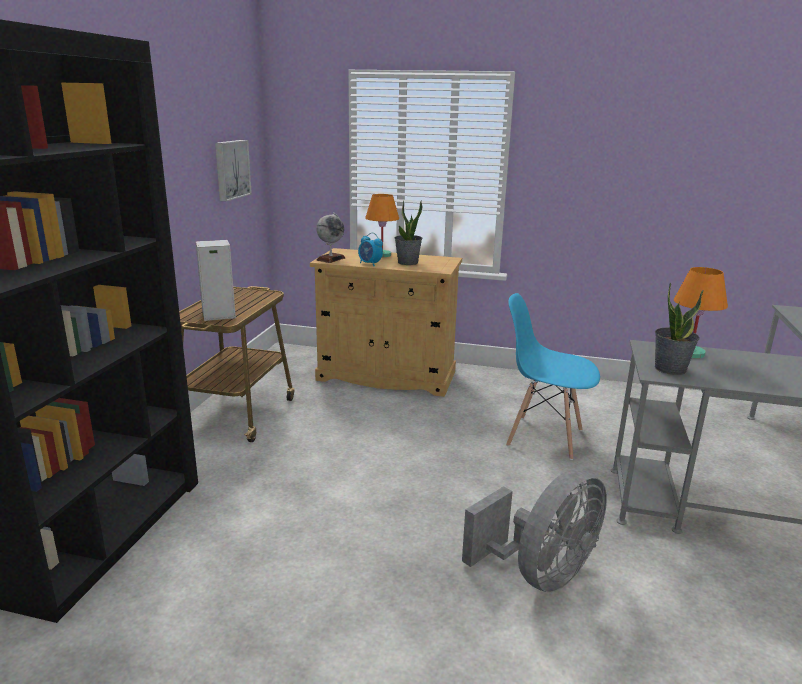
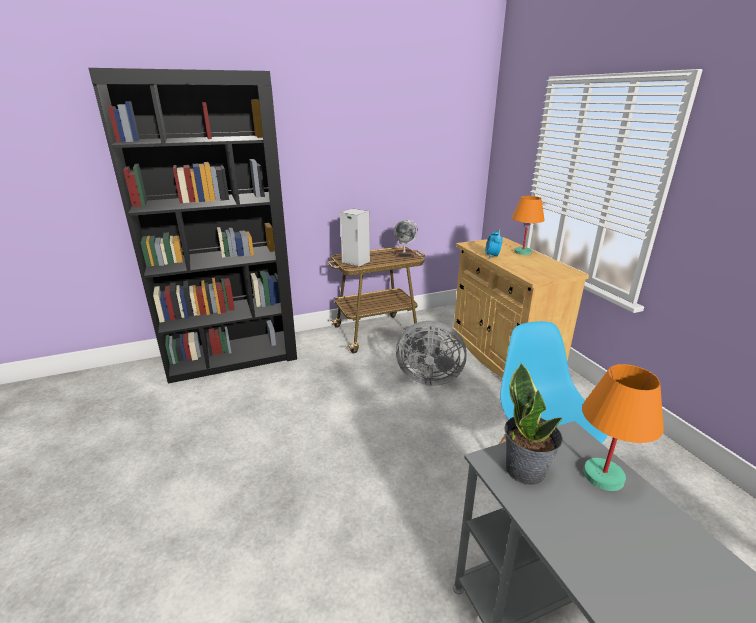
camera: 55 degrees right, 5 degrees up
(231, 169) = (436, 161): picture -> none
(331, 259) = (476, 244): globe -> globe (404, 254)
(408, 262) = (524, 264): potted plant -> none
(541, 574) = (331, 553): grey fan -> grey fan (427, 377)

